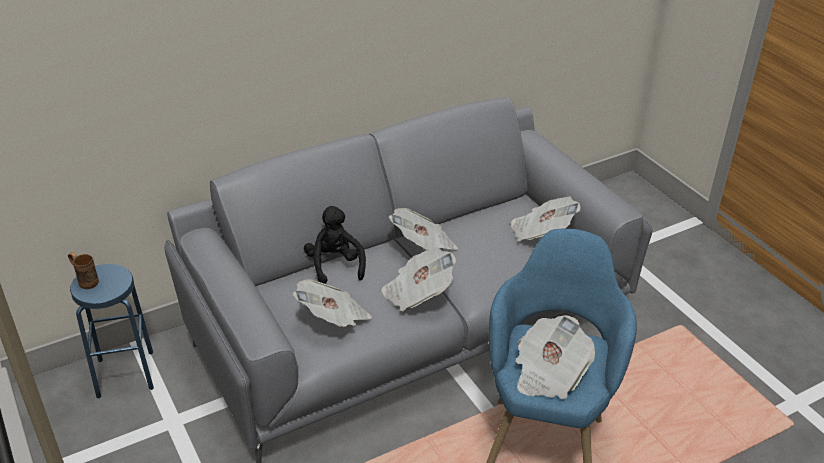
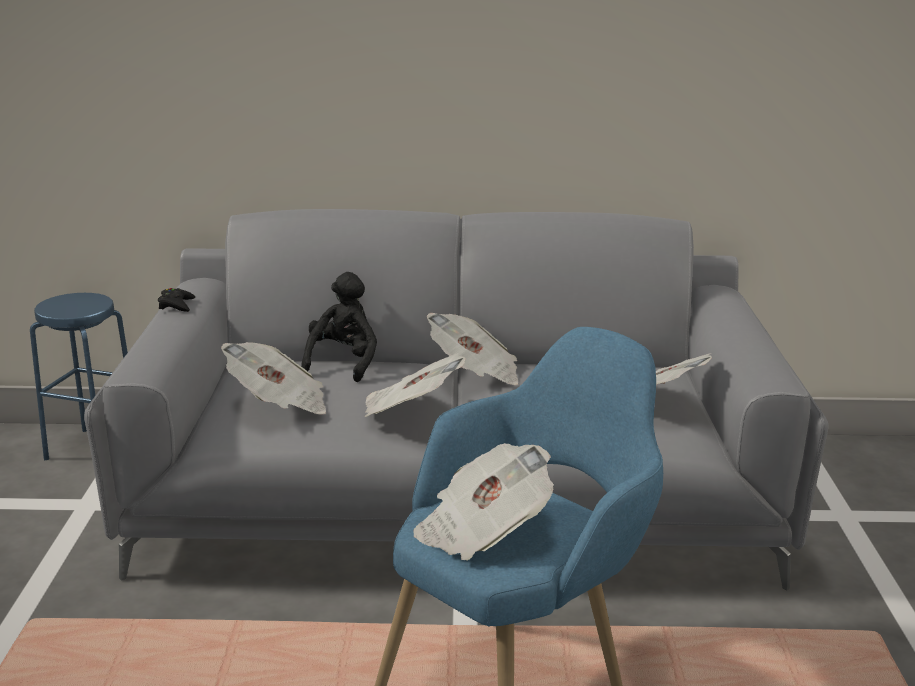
camera: 30 degrees right, 15 degrees down
(85, 281) = (61, 300): brown mug -> none
(214, 267) = (176, 305): none -> black game controller

